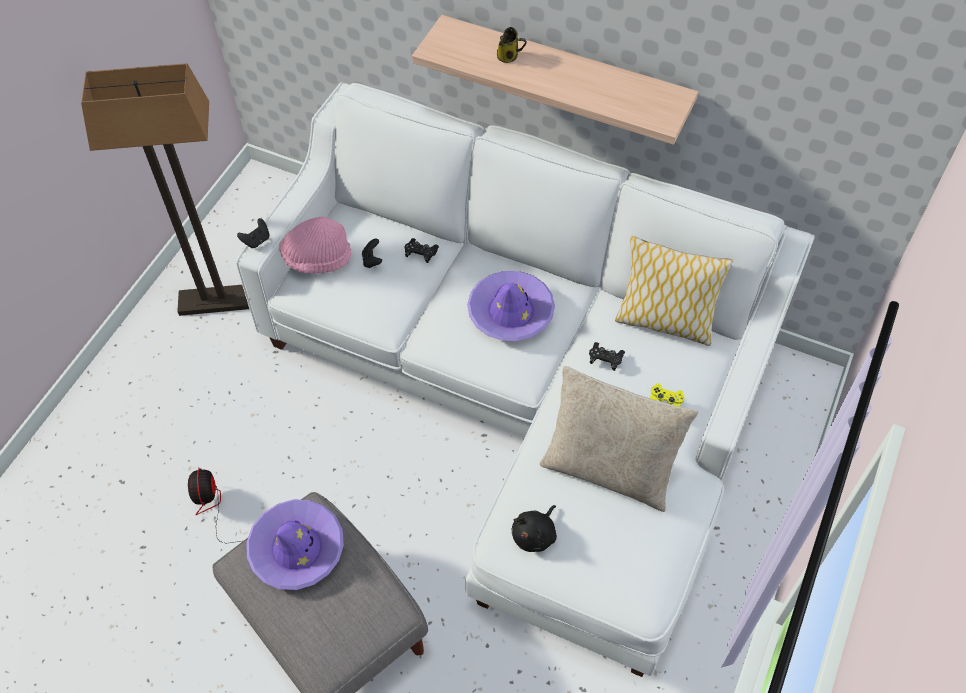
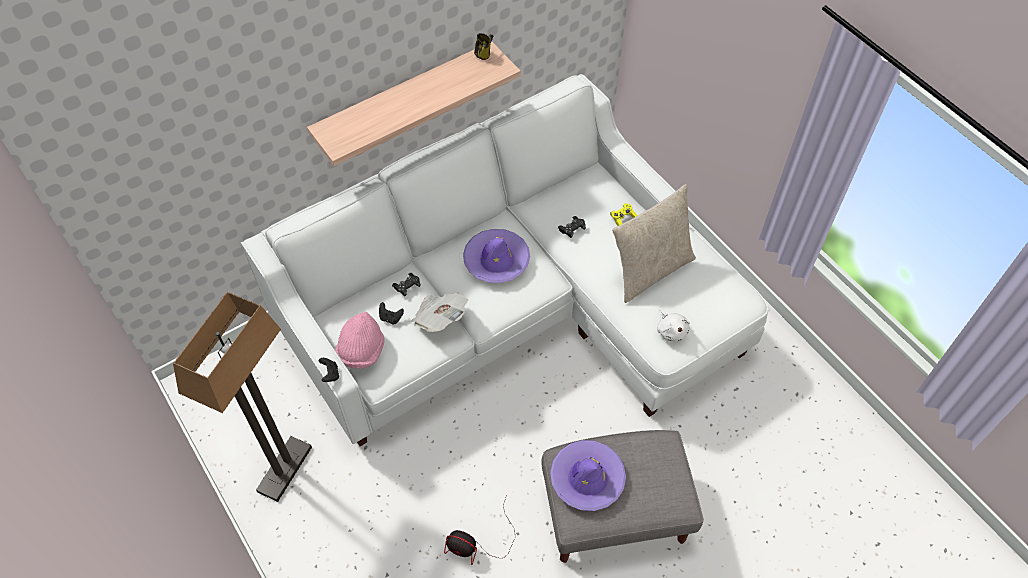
camera: 60 degrees left, 0 degrees up
(400, 301) = (440, 318): none -> newspaper
(509, 56) = (381, 111): mug -> mug (483, 54)
(535, 534) = (671, 330): black plush toy -> white plush toy
(664, 322) = (562, 187): pillow -> none

